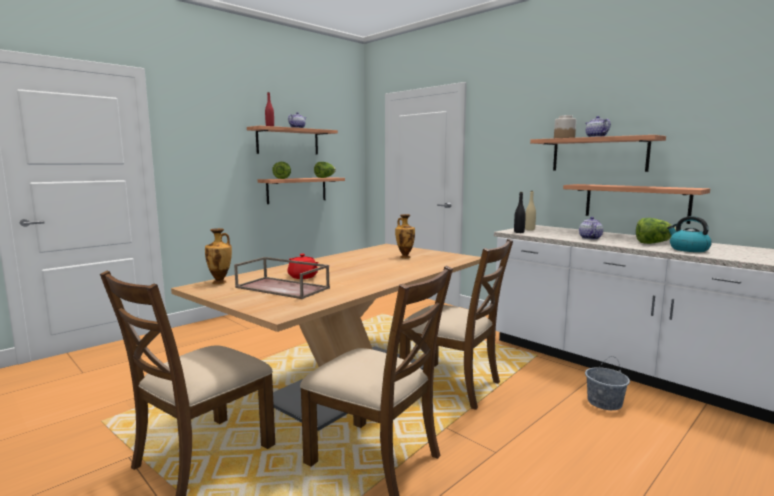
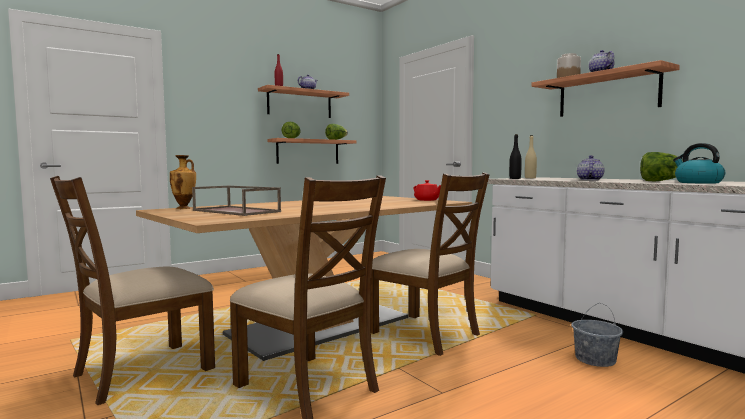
camera: 10 degrees right, 5 degrees down
(303, 277) = (266, 207): red teapot -> red teapot (427, 200)
(404, 257) = (386, 200): vase -> none
(636, 202) = (649, 143): shelf -> none

